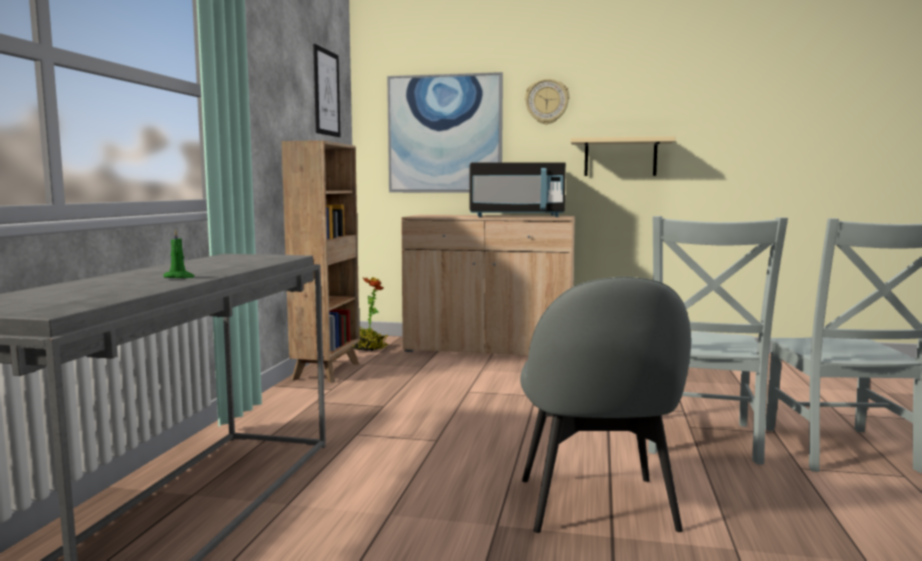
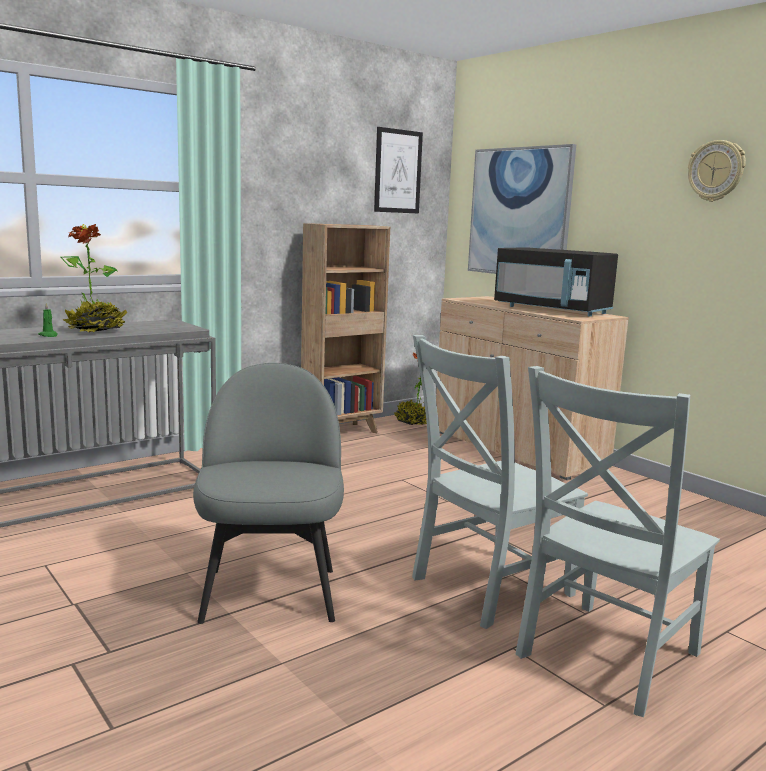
camera: 40 degrees right, 5 degrees up
(207, 268) = (96, 331): none -> potted plant
(547, 101) = (616, 178): wall clock -> wall clock (716, 171)
(596, 506) = (270, 592): grey chair -> grey chair turned 135 degrees clockwise
(620, 157) = (688, 250): beige shelf -> none

